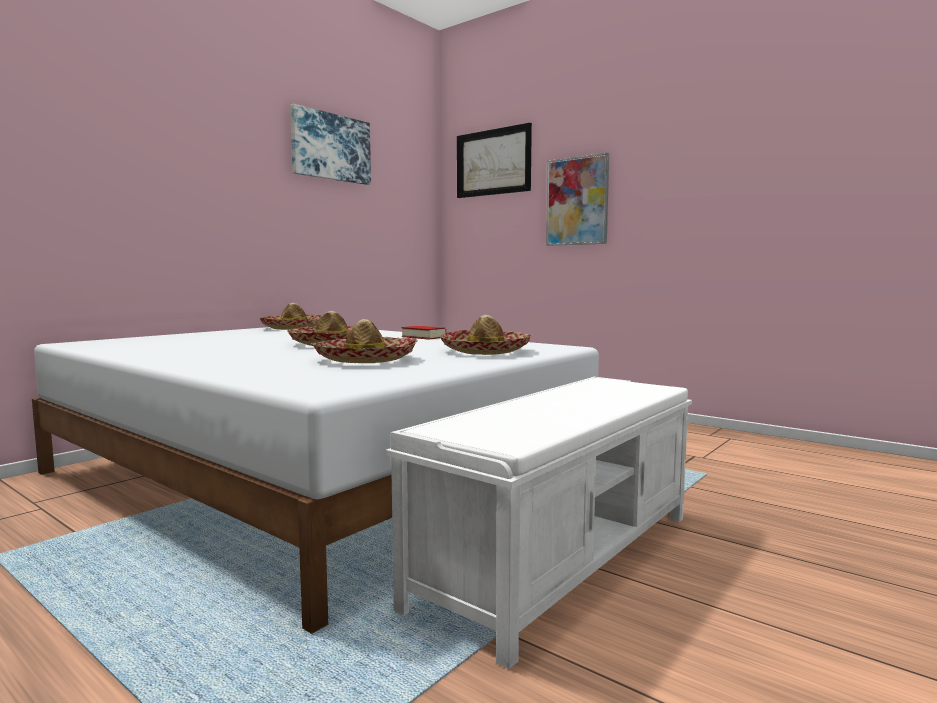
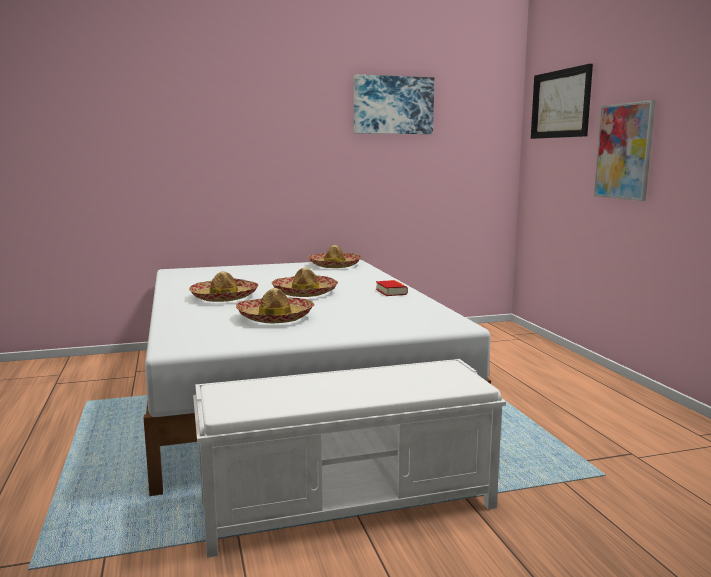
camera: 35 degrees right, 5 degrees up
(485, 351) = (380, 320): hat -> hat (224, 297)

